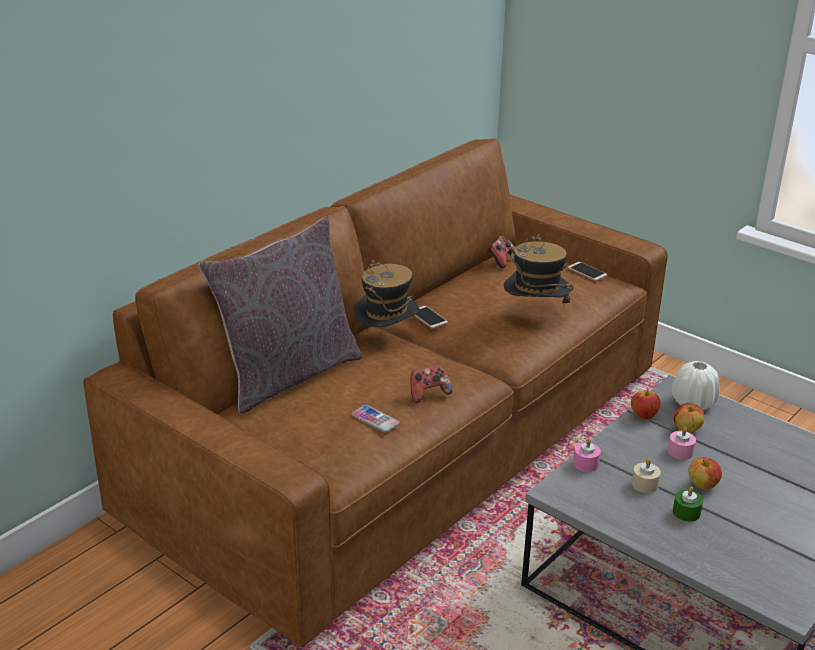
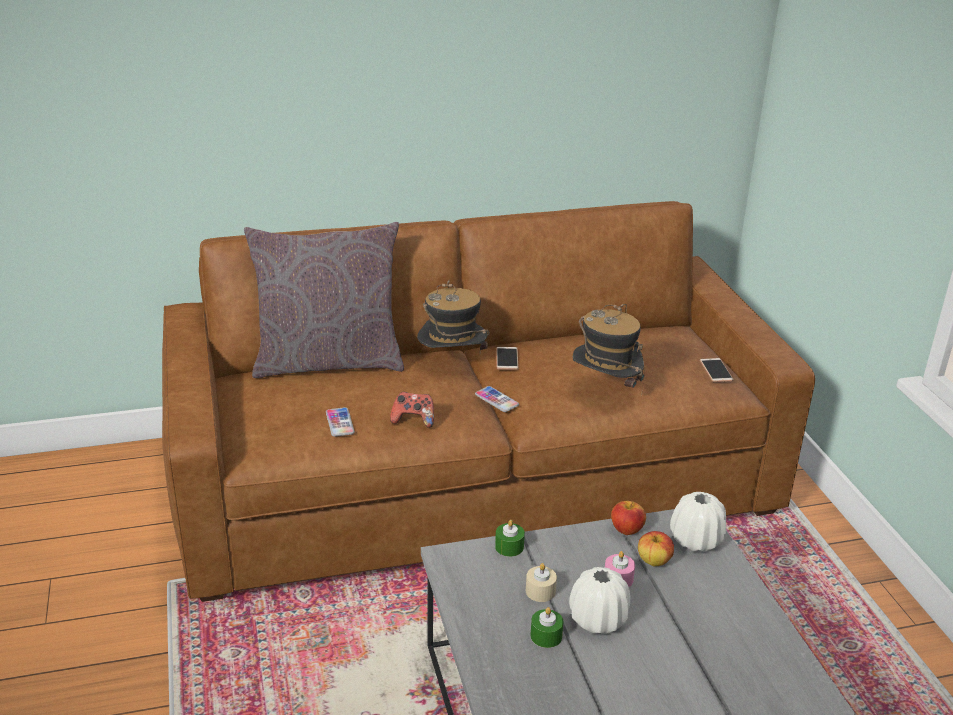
camera: 35 degrees right, 0 degrees up
(463, 353) = (496, 400): none -> phone
(501, 260) = (644, 332): game controller -> none
(585, 463) = (509, 547): pink candle -> green candle
(702, 485) = (598, 619): apple -> white vase

